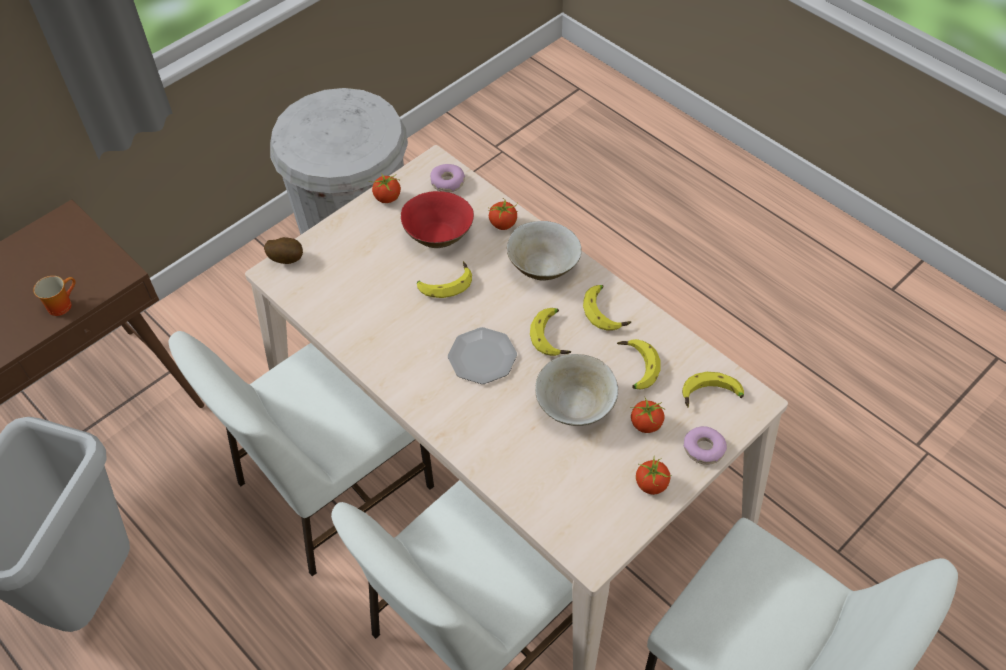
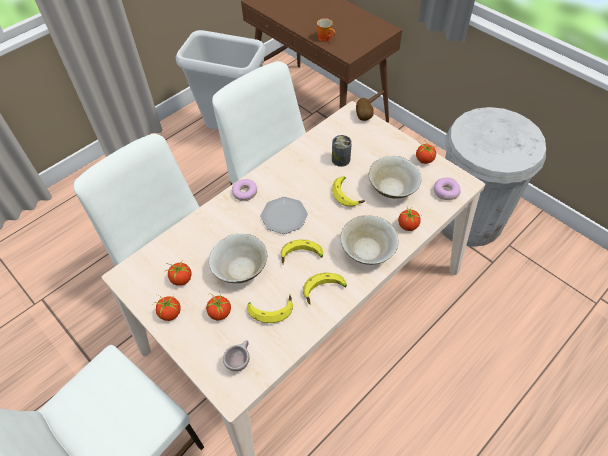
camera: 90 degrees right, 0 degrees up
(376, 289) = (341, 159): none -> can
(439, 235) = (392, 189): red bowl -> beige bowl
(595, 478) = (181, 279): none -> tomato
(704, 449) = (194, 351): donut -> donut (245, 192)
(711, 397) = (240, 361): banana -> beige cup

